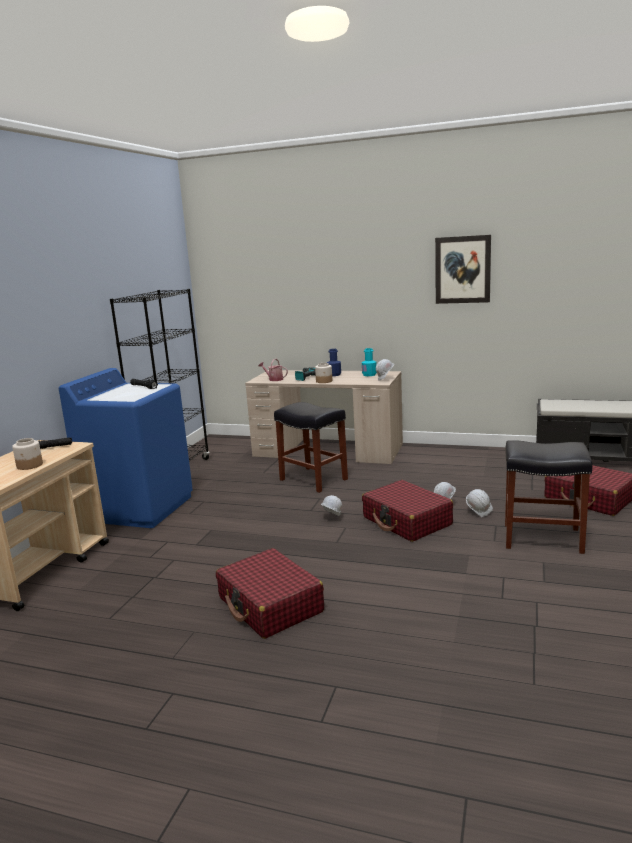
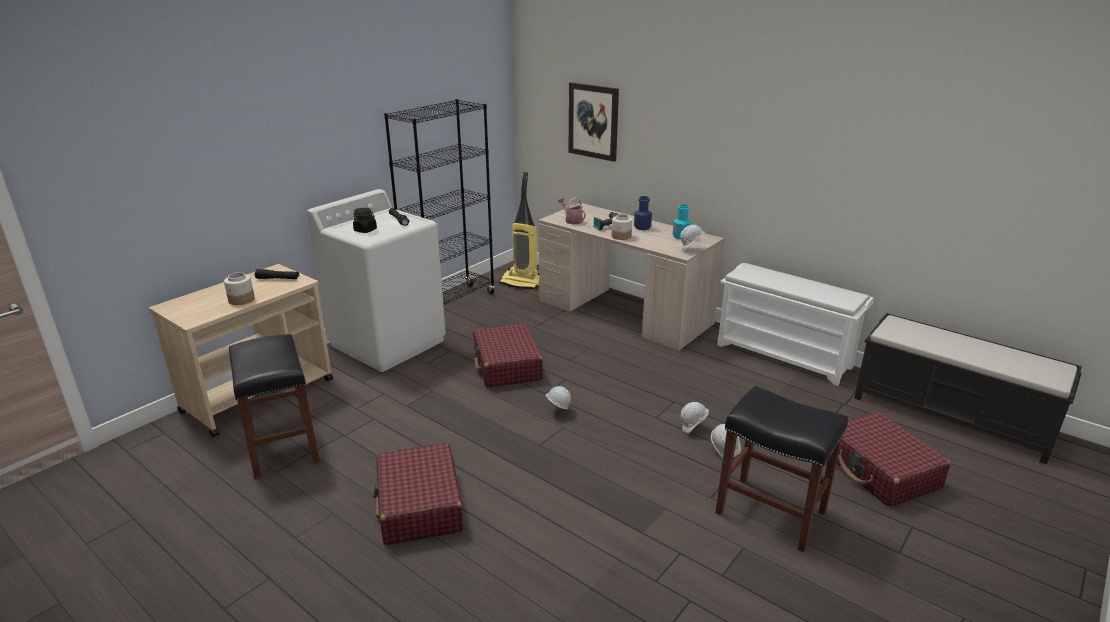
camera: 20 degrees right, 10 degrees up
(121, 396) = (365, 230): none -> black jar
(140, 508) = (388, 342): blue washing machine -> white washing machine
(227, 448) = (522, 282): none -> vacuum cleaner
(312, 479) = (577, 350): black stool -> black stool (282, 446)
(407, 521) = (634, 439): red suitcase -> red suitcase (507, 366)
(462, 269) = (819, 125): picture -> picture (593, 121)
(469, 452) = (784, 356): none -> white shoe rack

